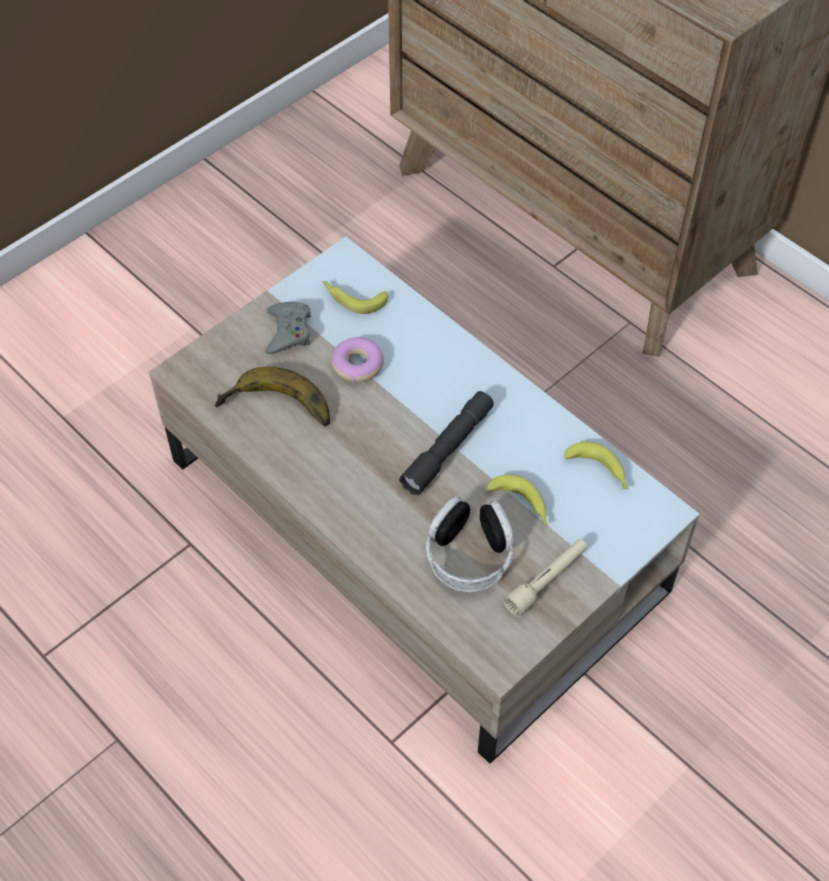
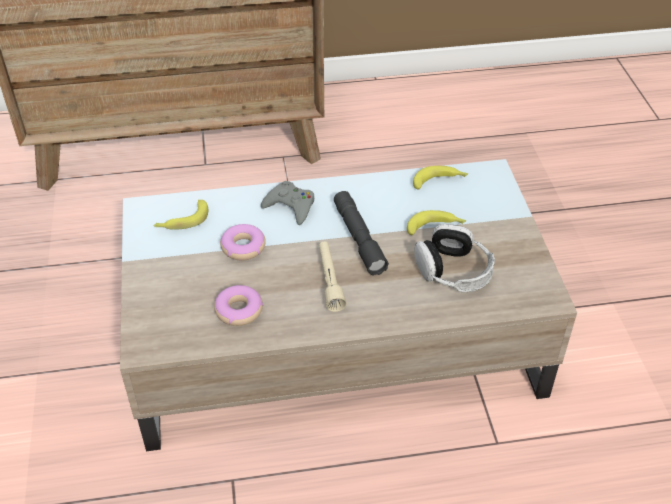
camera: 55 degrees left, 10 degrees down
(276, 412) = (239, 310): banana -> donut
(288, 331) = (173, 268): grey game controller -> grey game controller (290, 206)
(546, 581) = (503, 245): beige flashlight -> beige flashlight (330, 281)

